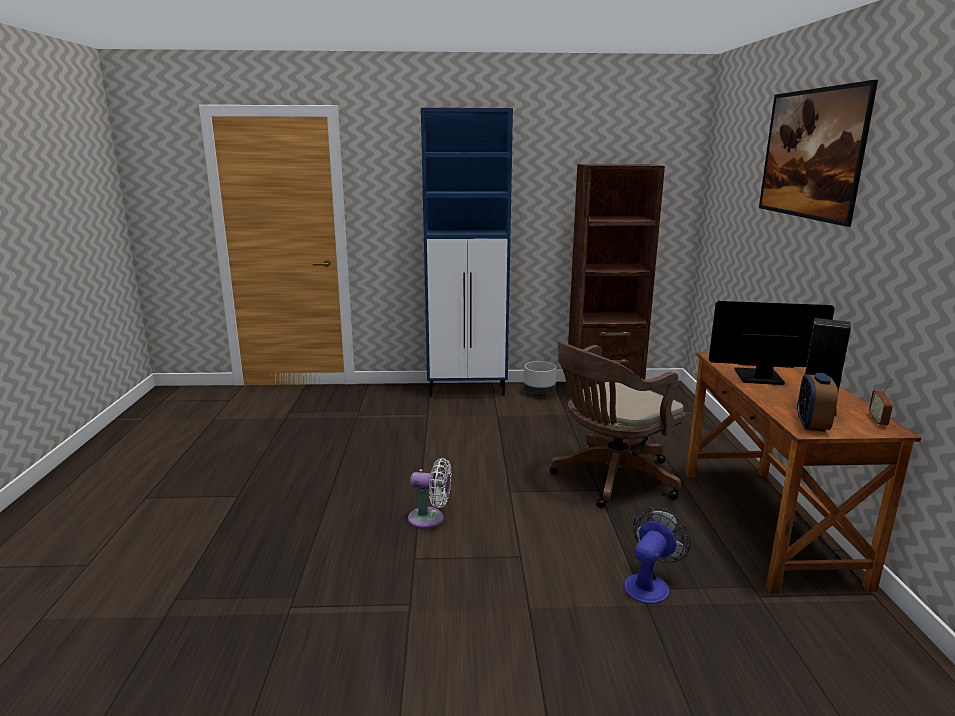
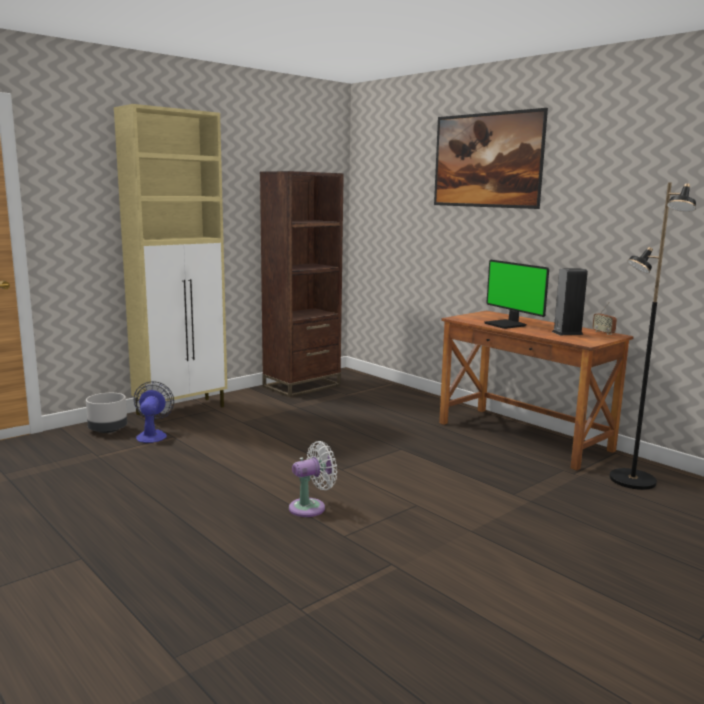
camera: 40 degrees left, 5 degrees down
(468, 391) = (182, 410): blue cabinet -> beige cabinet
(539, 393) = (251, 398): grey planter -> grey planter (108, 430)
(610, 479) = (398, 440): brown office chair -> none
(649, 584) = (514, 489): fan -> fan (152, 435)
(758, 378) = (507, 324): monitor -> monitor turned 90 degrees counterclockwise
(812, 425) = (583, 340): alarm clock -> none
(833, 641) = (632, 480): none -> black floor lamp

